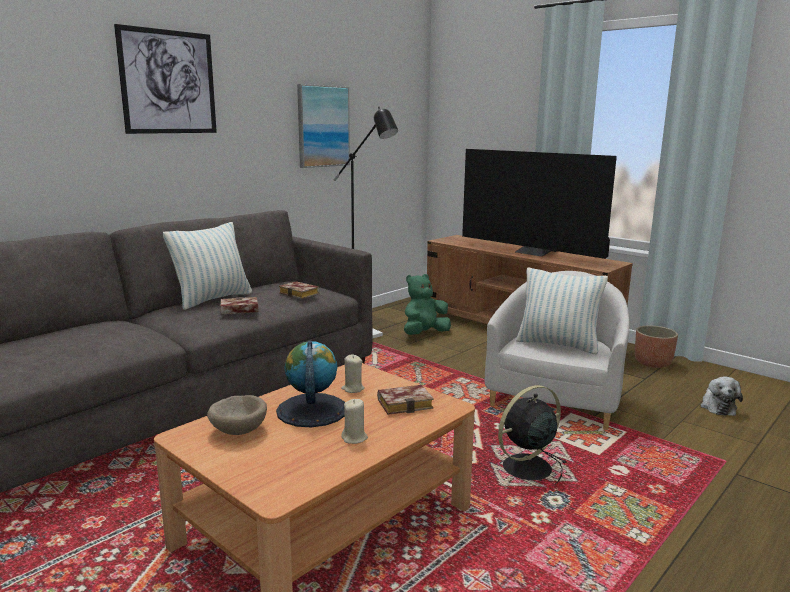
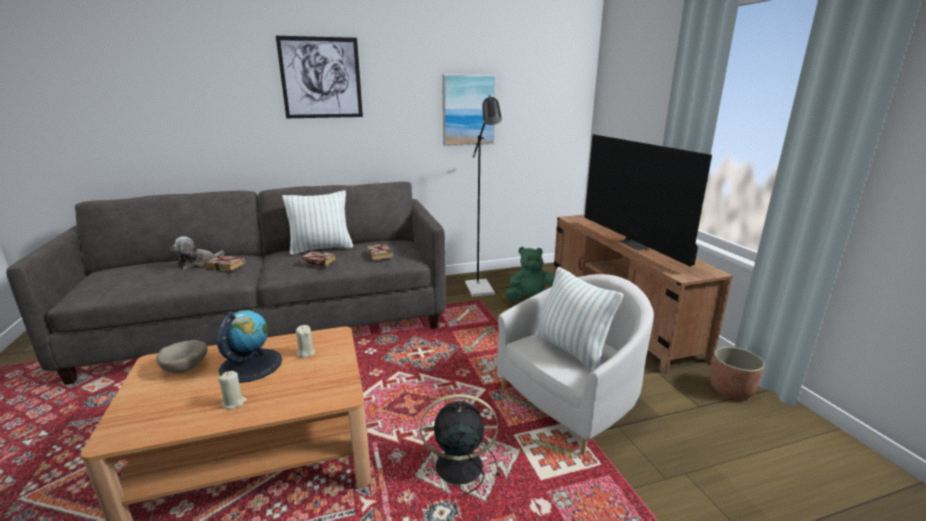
camera: 30 degrees right, 5 degrees up
(406, 403) = (317, 381): book -> book (227, 266)
(717, 406) = (753, 471): plush toy -> plush toy (198, 264)

